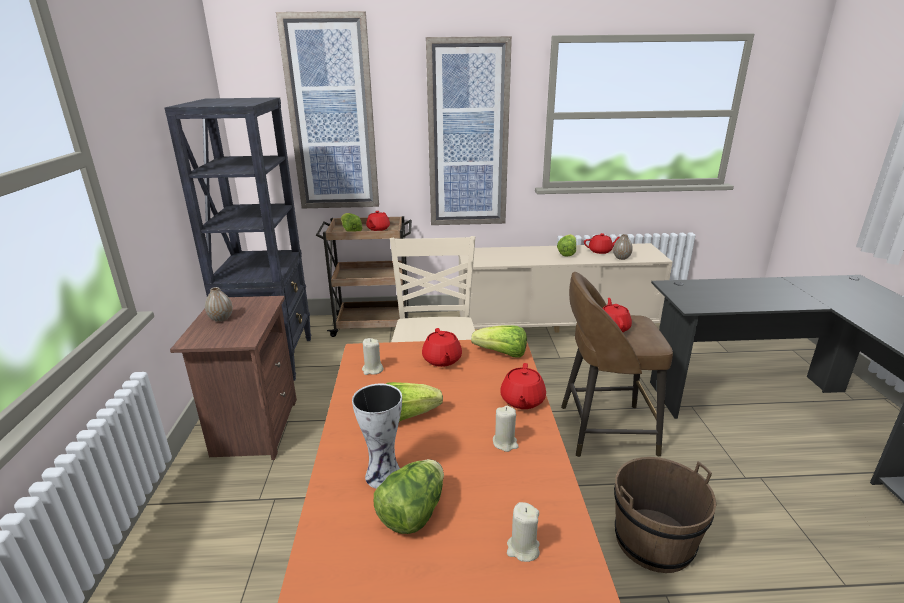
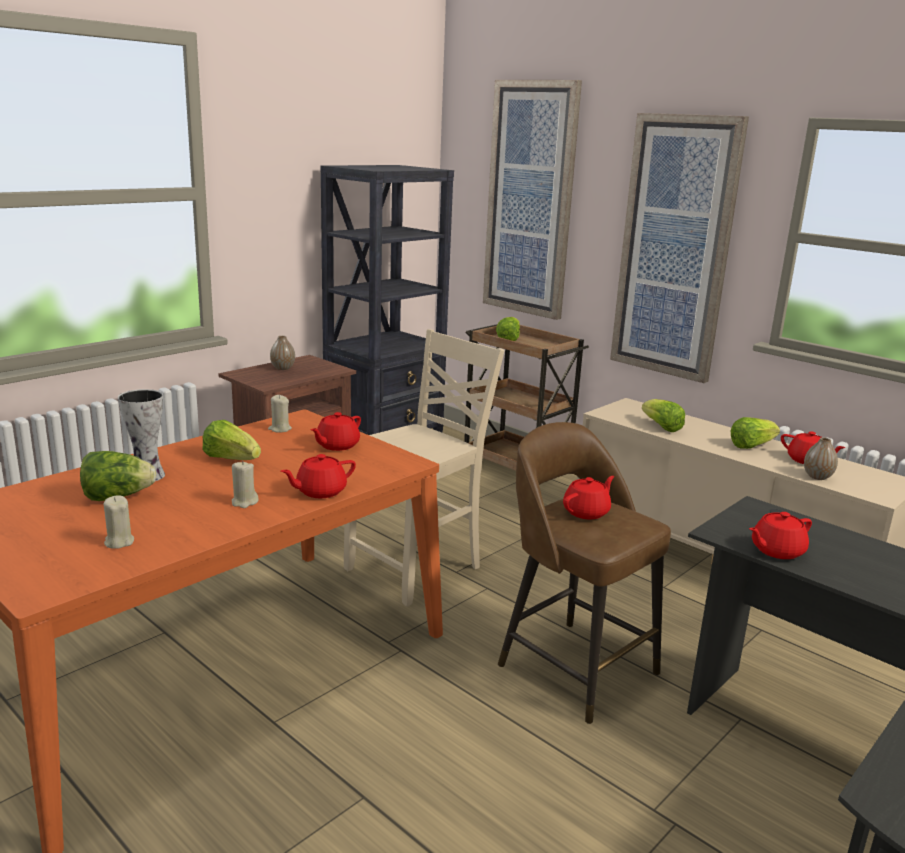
camera: 45 degrees right, 5 degrees down
(378, 229) = (540, 345): red teapot -> red teapot (776, 551)
(502, 354) = (388, 463): lettuce -> lettuce (661, 427)
(654, 541) = (433, 764): brown bucket -> none

